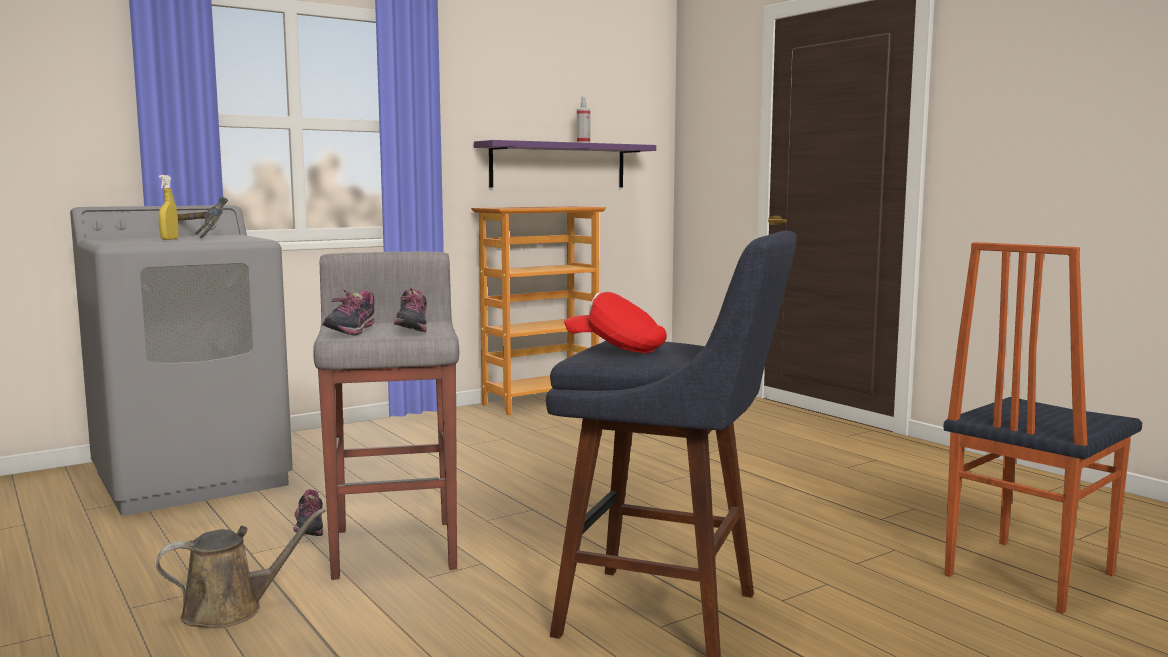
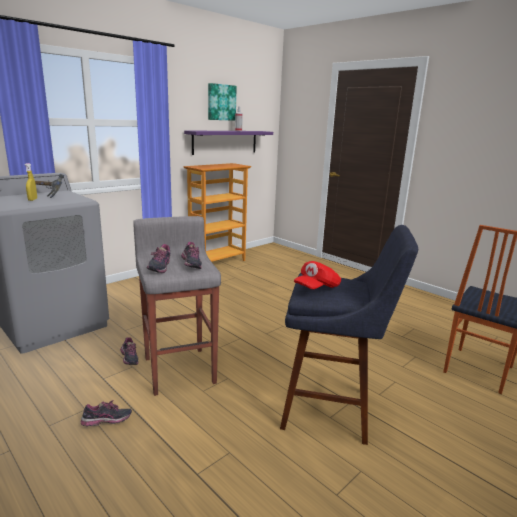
camera: 10 degrees left, 10 degrees up
(231, 610) = (107, 423): brown watering can -> shoe
(549, 91) = (221, 102): none -> picture
(617, 348) = (317, 288): red cap -> red cap turned 60 degrees counterclockwise

